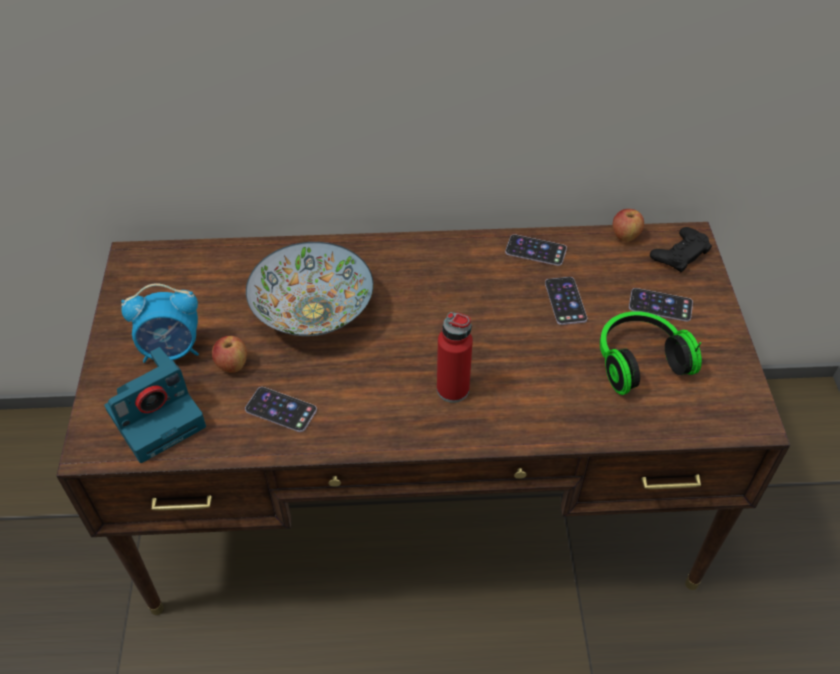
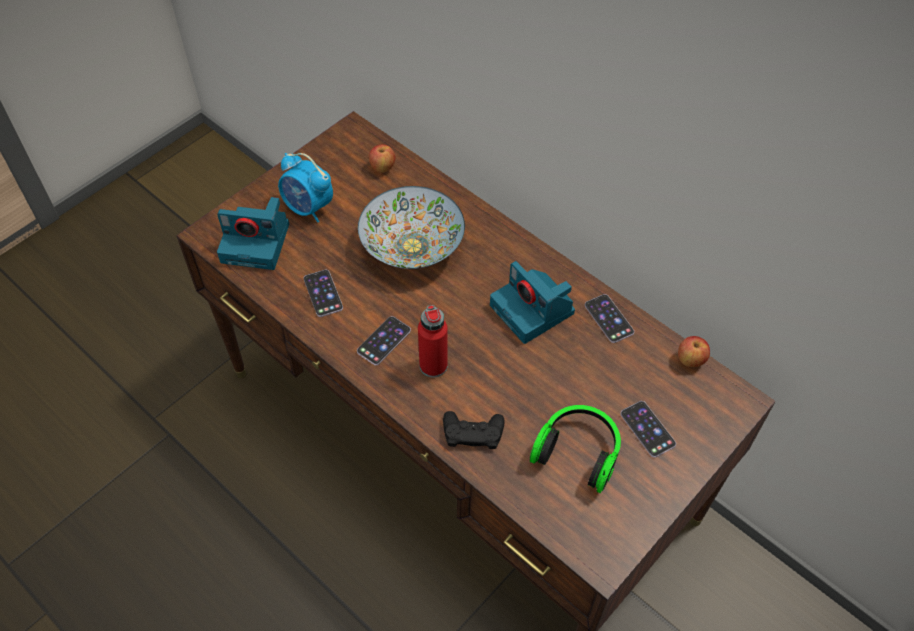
camera: 45 degrees right, 5 degrees up
(232, 365) = (329, 243): apple -> apple (382, 167)
(474, 286) = (533, 310): none -> camera
(565, 301) = (582, 370): phone -> phone (384, 341)
(680, 254) = (715, 406): black game controller -> black game controller (473, 432)

